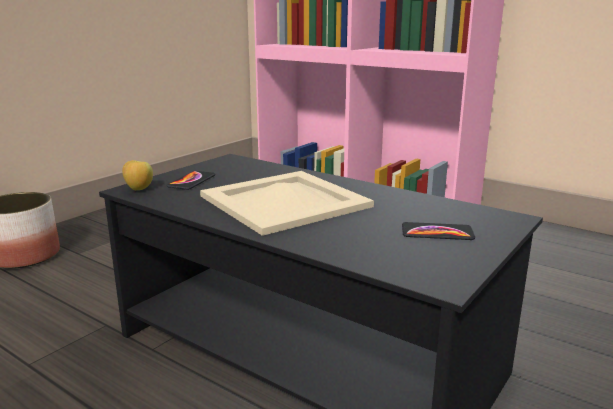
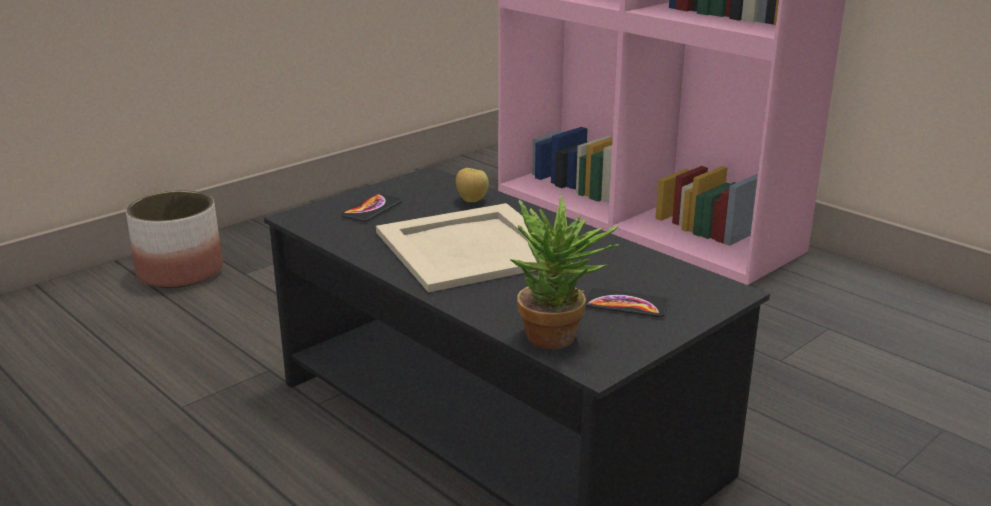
camera: 10 degrees right, 5 degrees up
(138, 189) = (308, 217): apple -> apple (471, 201)
(399, 264) = (559, 340): none -> potted plant

